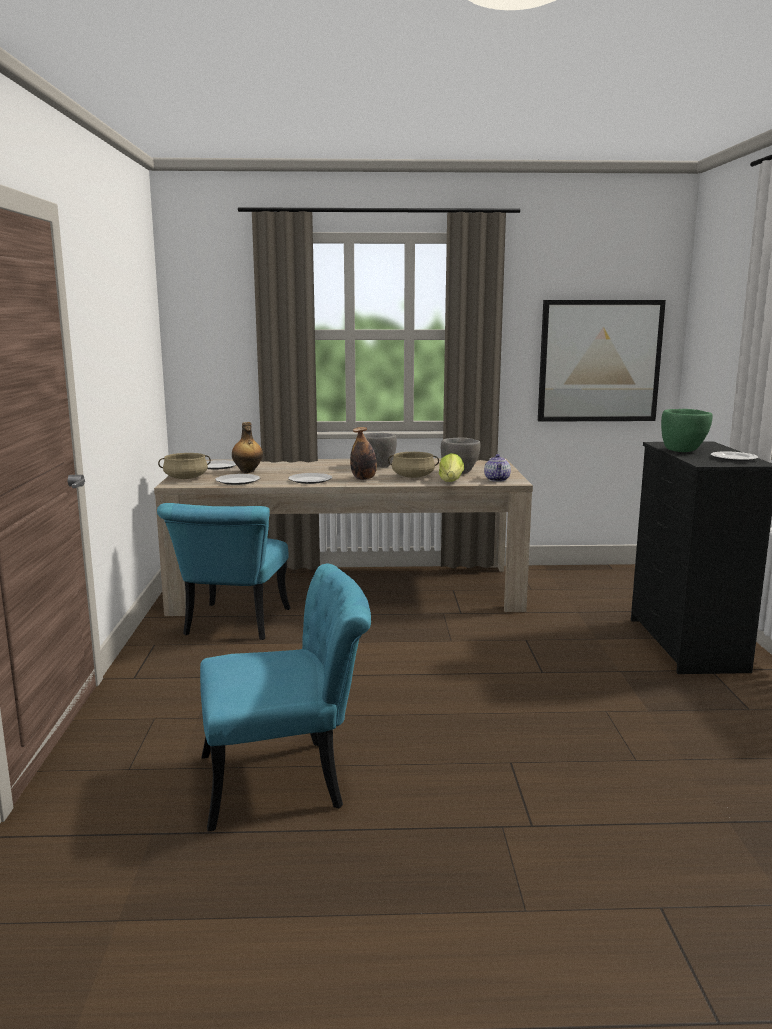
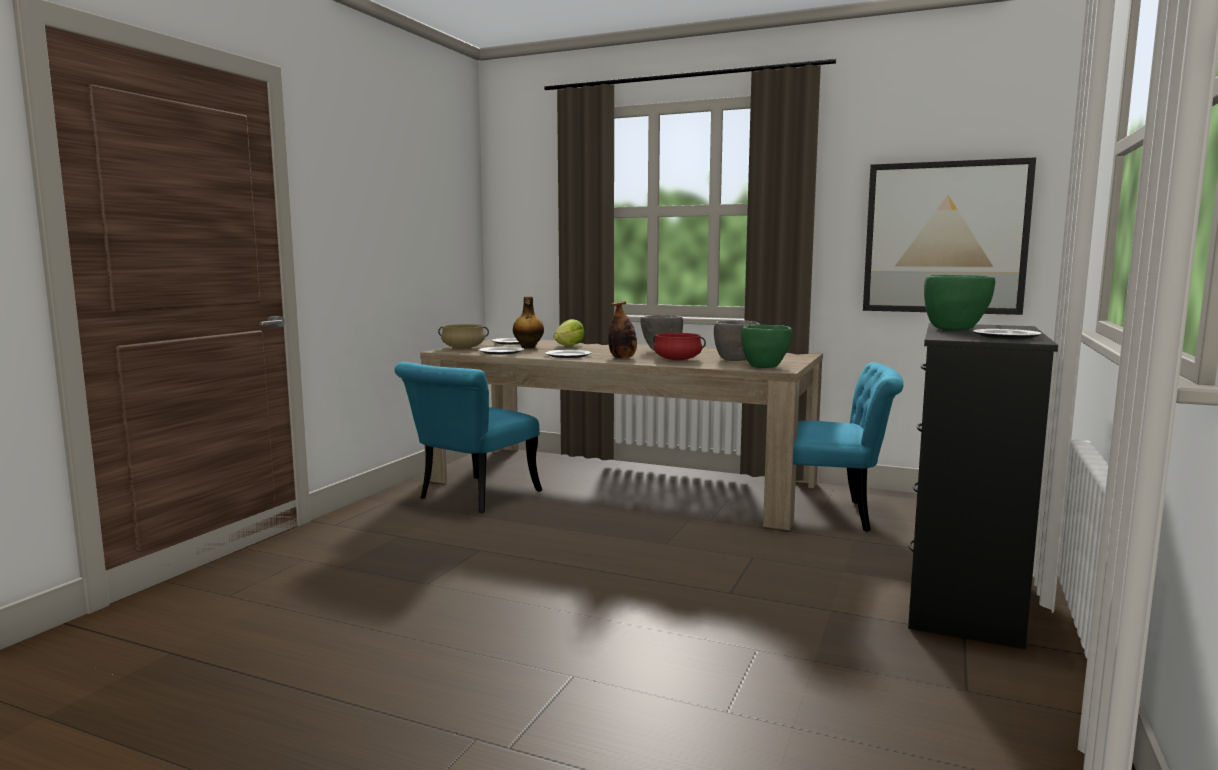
camera: 25 degrees right, 5 degrees down
(288, 779) = (337, 636): turquoise chair -> turquoise chair (830, 514)
(413, 476) = (678, 359): beige cooking pot -> red cooking pot
(451, 482) = (708, 365): lettuce -> lettuce (569, 345)
(497, 480) = (765, 367): teapot -> green bowl

